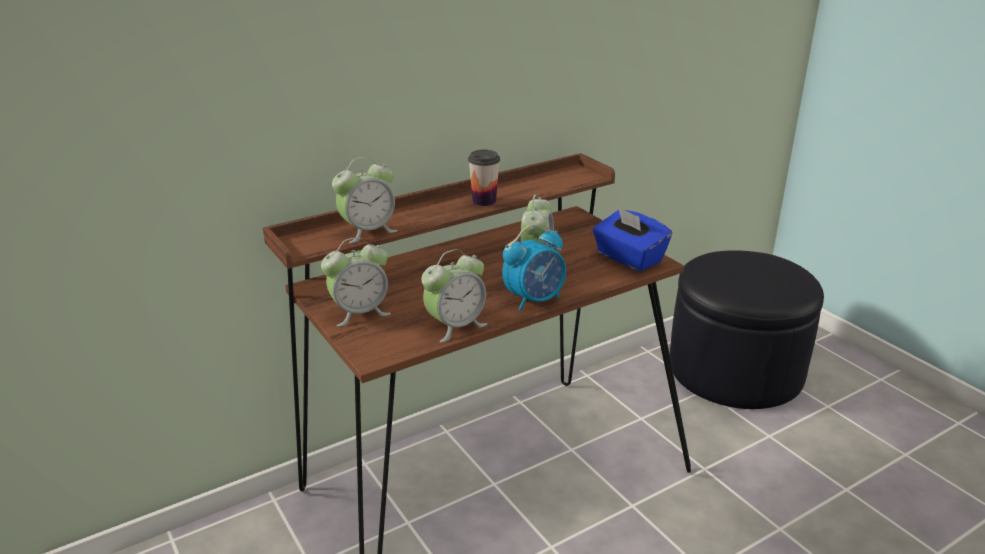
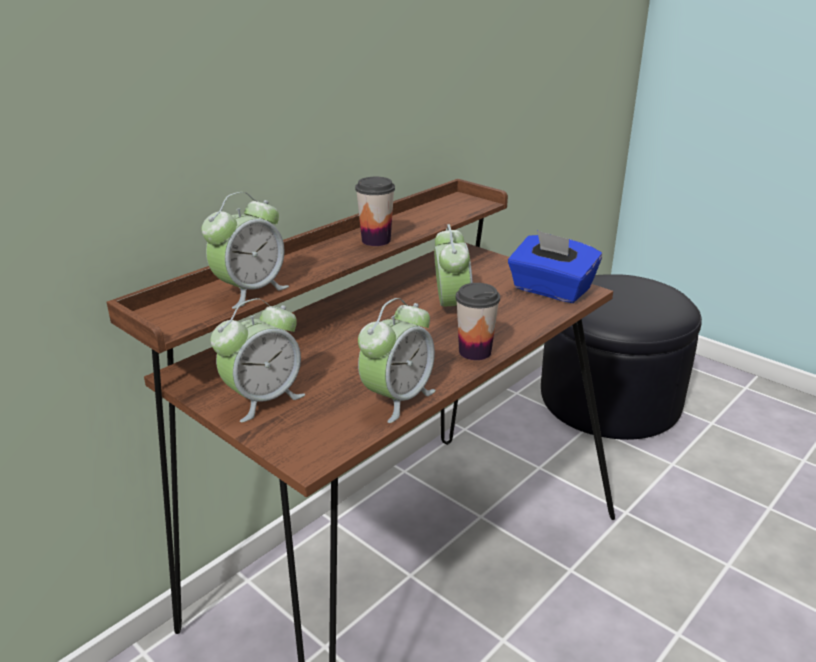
camera: 15 degrees left, 0 degrees up
(534, 300) = (475, 352): alarm clock -> cup

